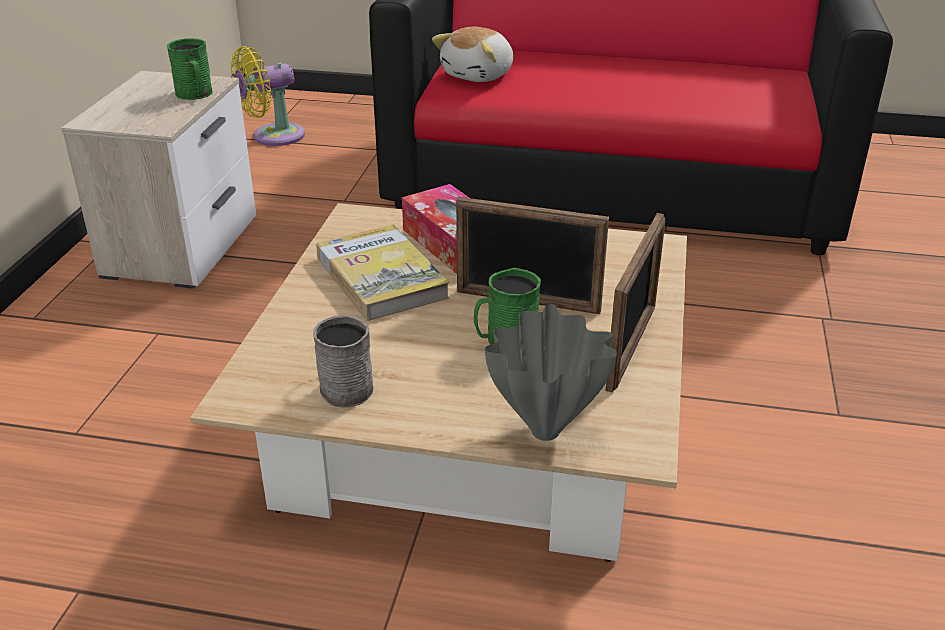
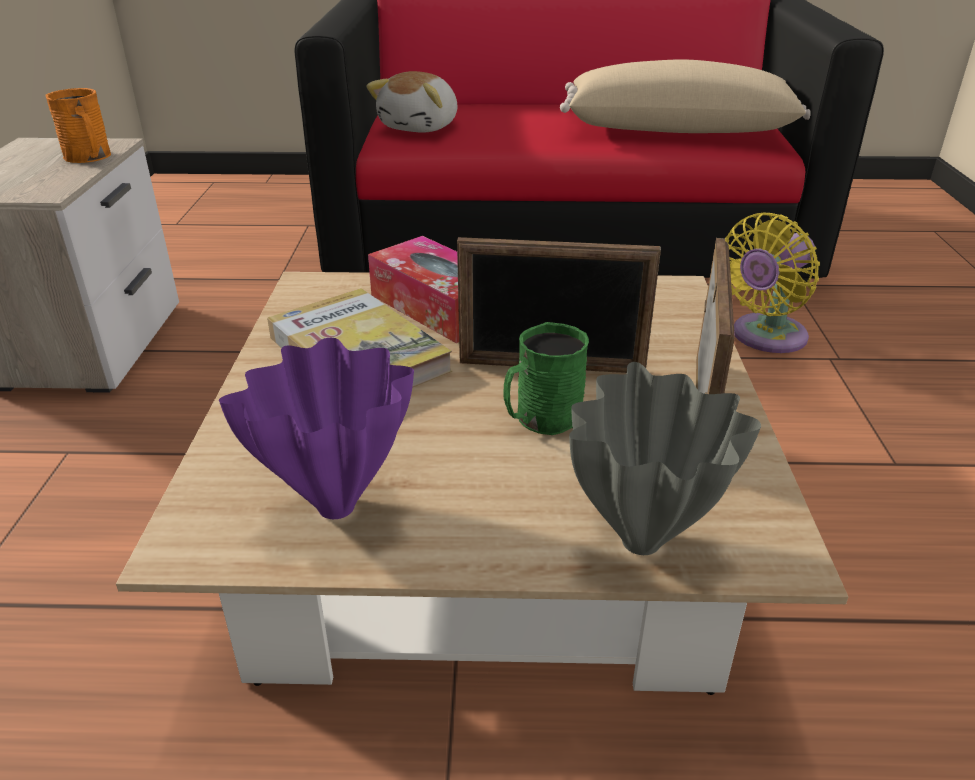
camera: 10 degrees left, 0 degrees up
(195, 95) = (90, 157): green mug -> orange mug
(273, 137) = (188, 220): yellow fan -> yellow fan (764, 337)
(343, 386) = (340, 506): grey mug -> purple vase
(714, 92) = (678, 128): none -> beige pillow

